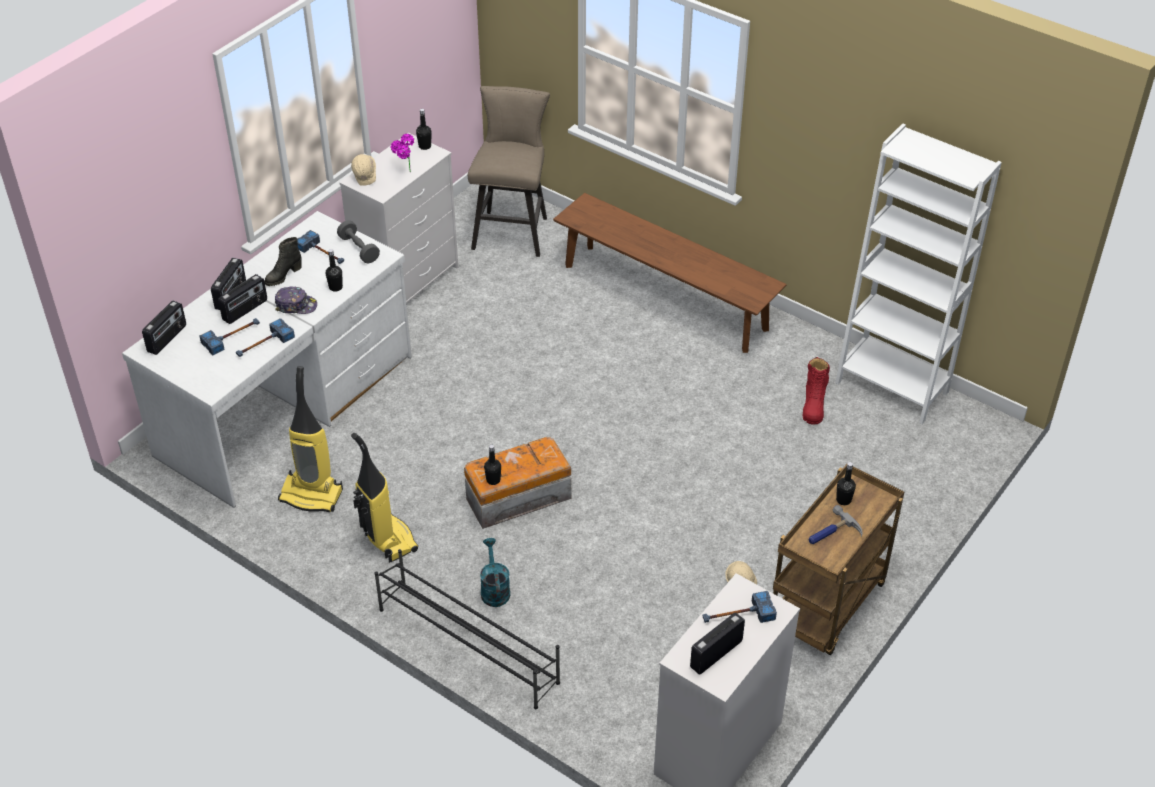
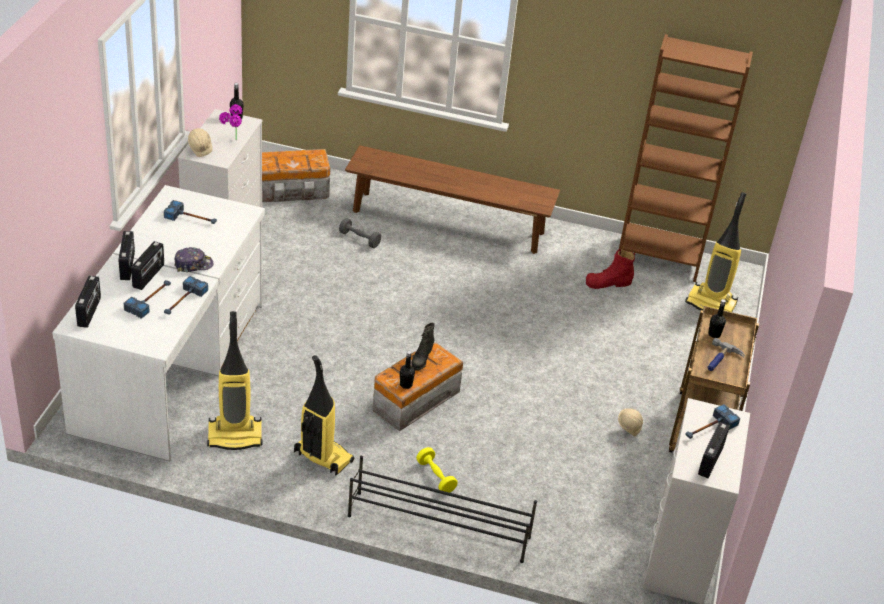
camera: 25 degrees left, 5 degrees down
(283, 276) = (166, 242): black boot -> black boot (421, 359)
(335, 287) = (220, 244): black bottle -> none
(359, 249) = (222, 210): grey dumbbell -> grey dumbbell (359, 239)
(494, 589) = (436, 477): turquoise watering can -> yellow dumbbell
(512, 230) = (292, 190): beige stool -> storage box
(813, 405) = (608, 283): red boot -> red boot turned 90 degrees clockwise
(891, 387) = (658, 259): white bookcase -> brown bookcase
(926, 455) = (711, 304): none -> vacuum cleaner

